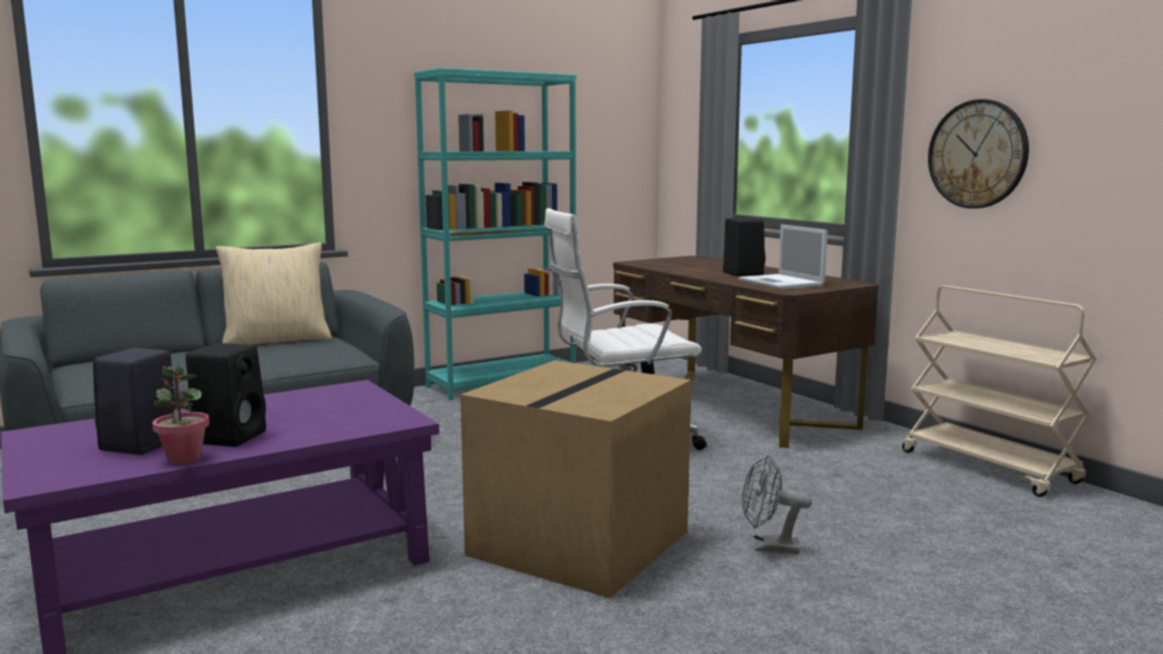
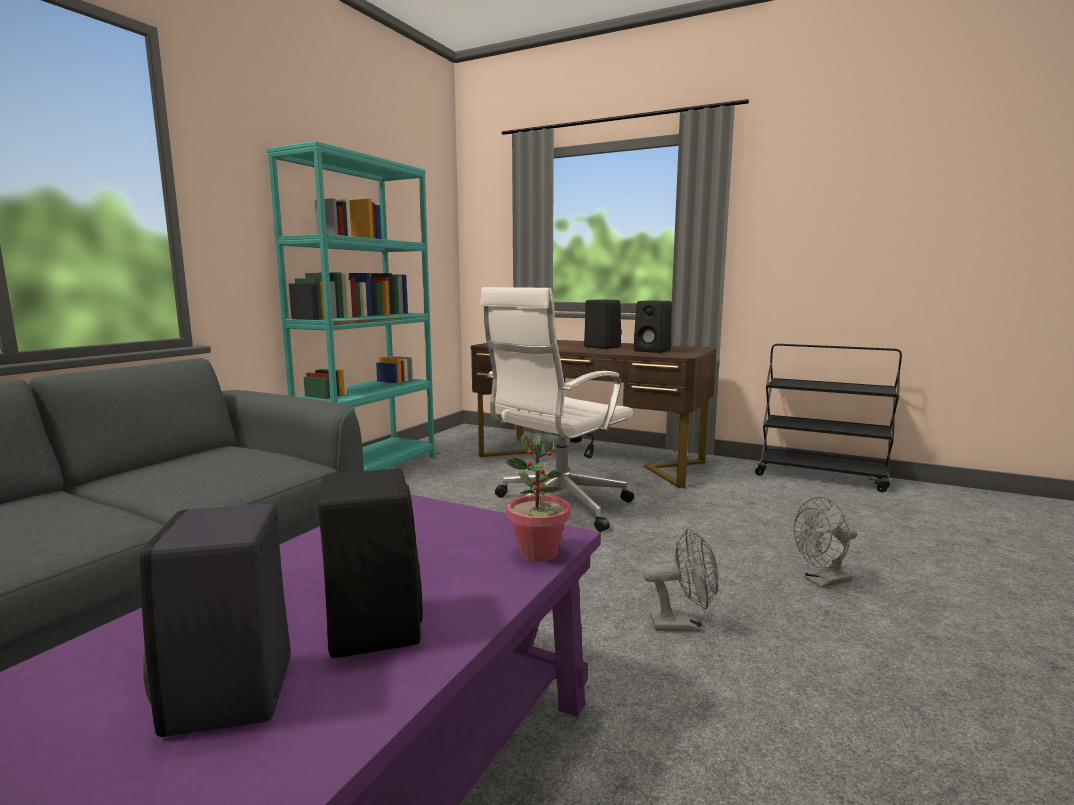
camera: 30 degrees left, 0 degrees up
(184, 459) = (371, 700): potted plant -> potted plant (538, 553)
(277, 340) = (169, 460): beige pillow -> none
(578, 541) = (683, 624): cardboard box -> grey fan
(782, 283) = (653, 351): laptop -> black speaker
(977, 154) = (787, 243): wall clock -> none
(990, 467) = (821, 476): beige cart -> black cart

